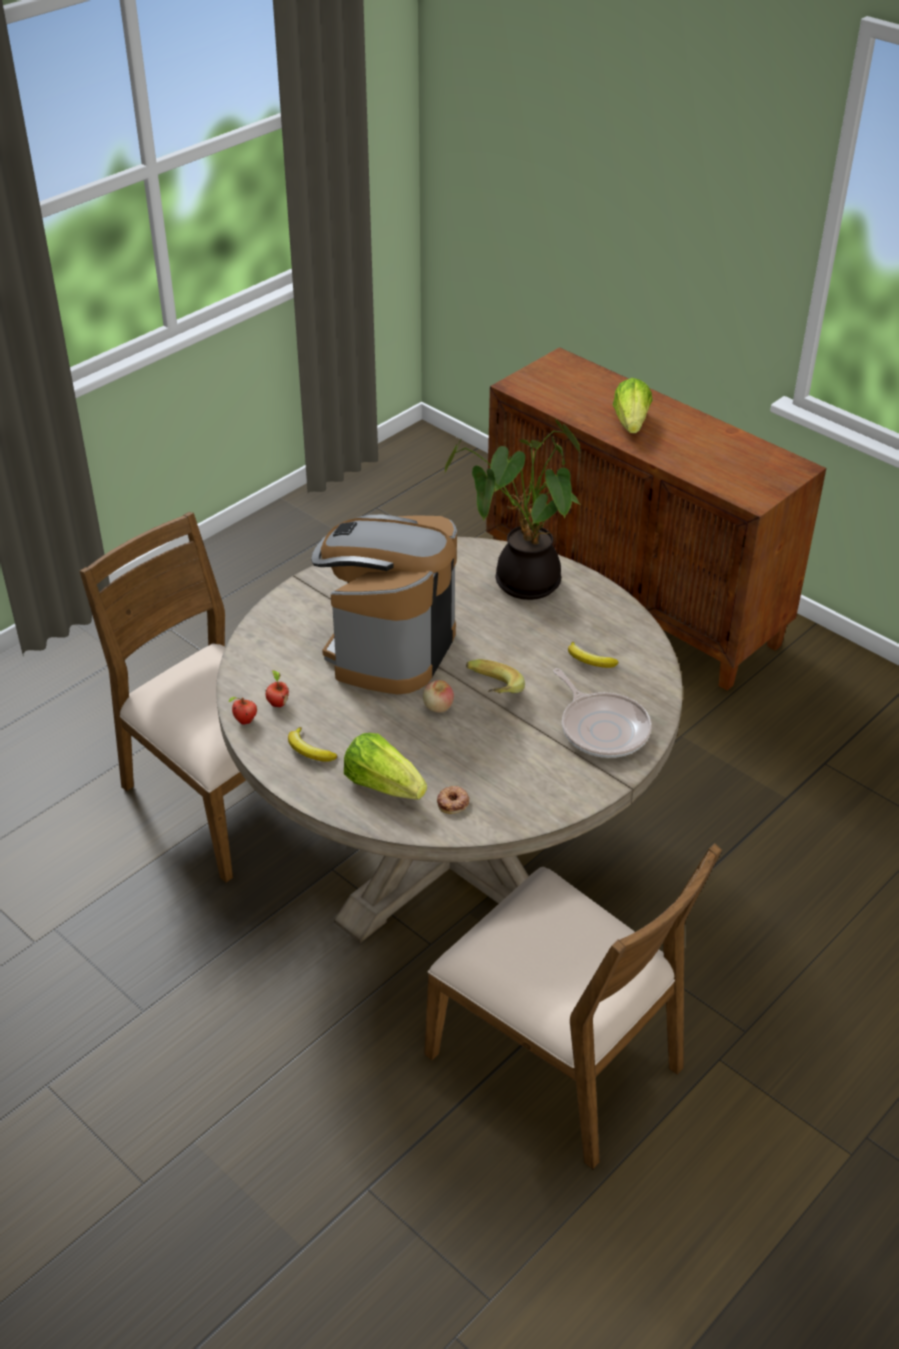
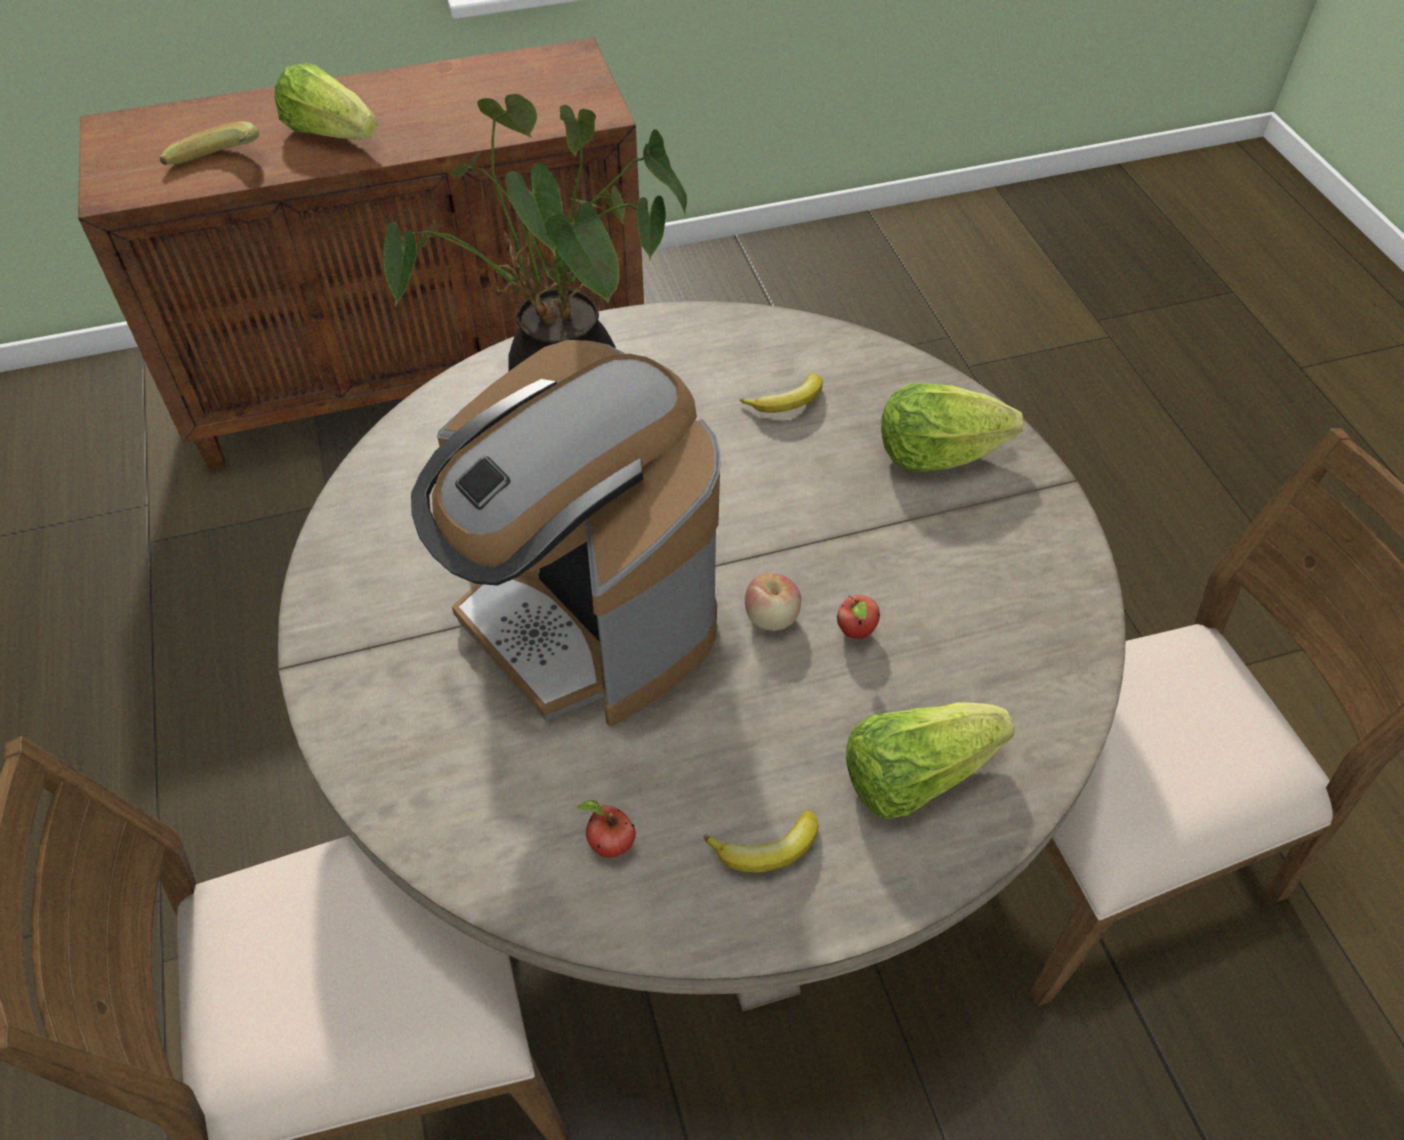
camera: 60 degrees left, 10 degrees up
(244, 721) = (622, 923): apple -> apple (856, 633)
(453, 802) = (1004, 697): donut -> none
(489, 693) = (781, 541): banana -> banana (220, 169)
(602, 728) = (936, 453): frying pan -> lettuce

